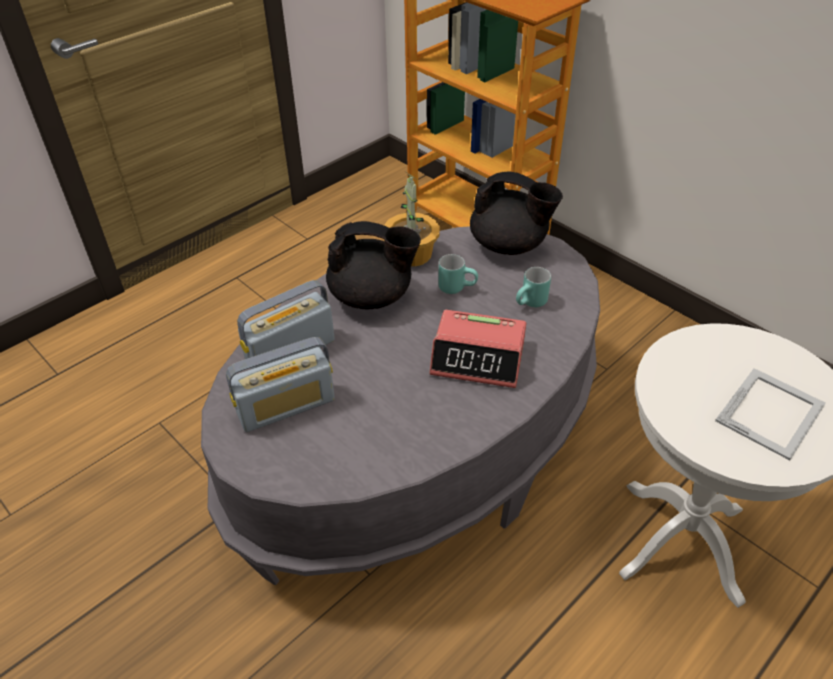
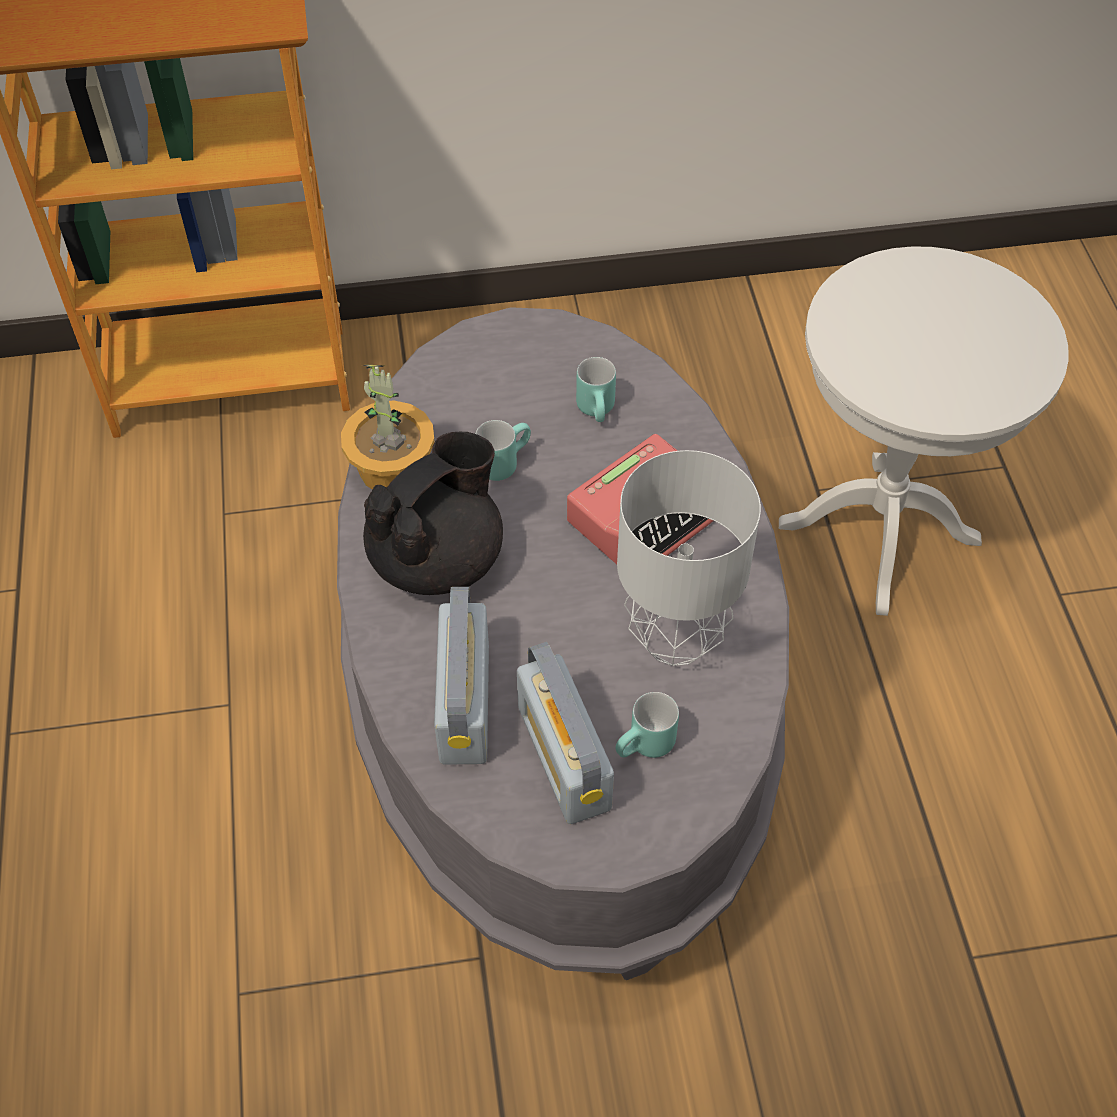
camera: 55 degrees left, 10 degrees up
(286, 406) = (564, 758): radio -> radio turned 150 degrees clockwise
(320, 438) = (646, 748): none -> turquoise mug
(407, 413) = (676, 637): none -> grey table lamp
(509, 245) = (473, 362): black teapot -> none
(772, 412) = (971, 332): picture frame -> none

